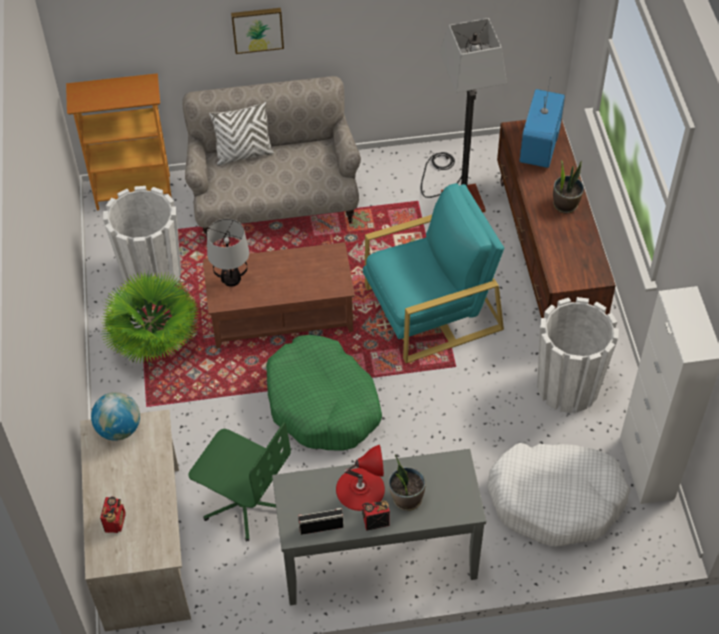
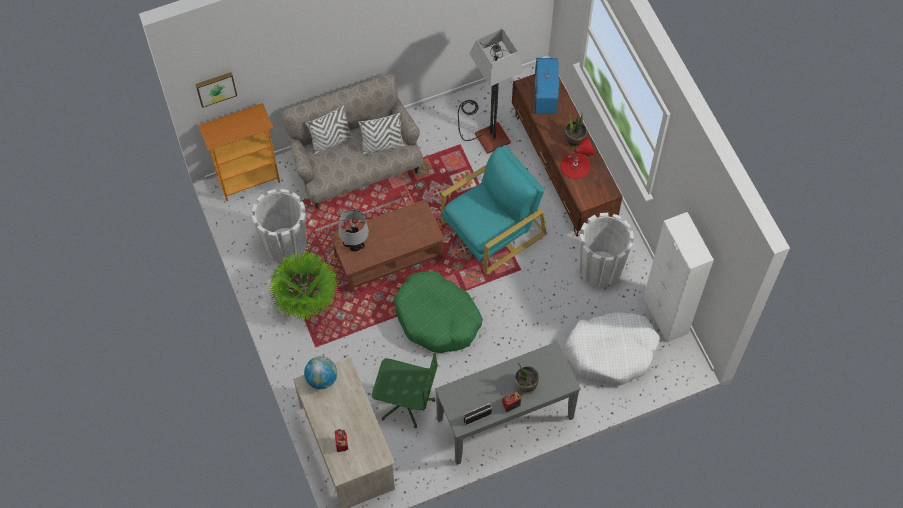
camera: 15 degrees left, 10 degrees up
(257, 29) = (332, 59): picture -> picture (215, 88)
(308, 170) = (382, 146): none -> white pillow
(360, 489) = (494, 385): red table lamp -> red table lamp (575, 165)

